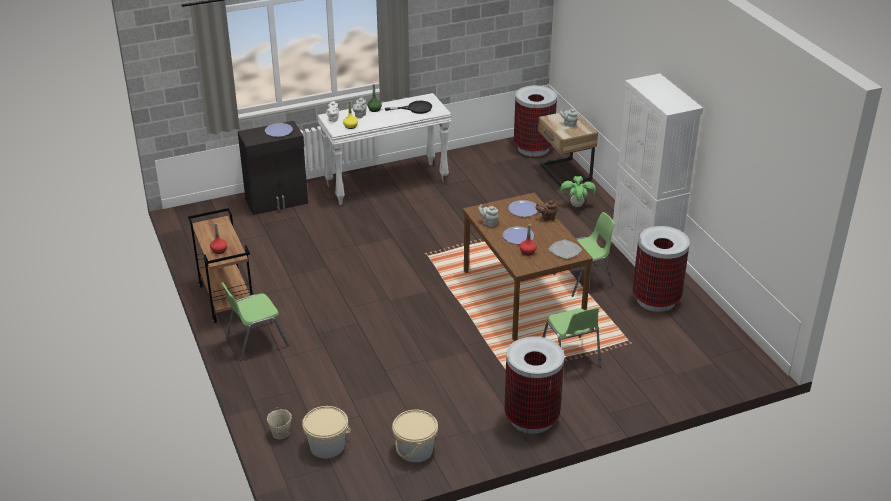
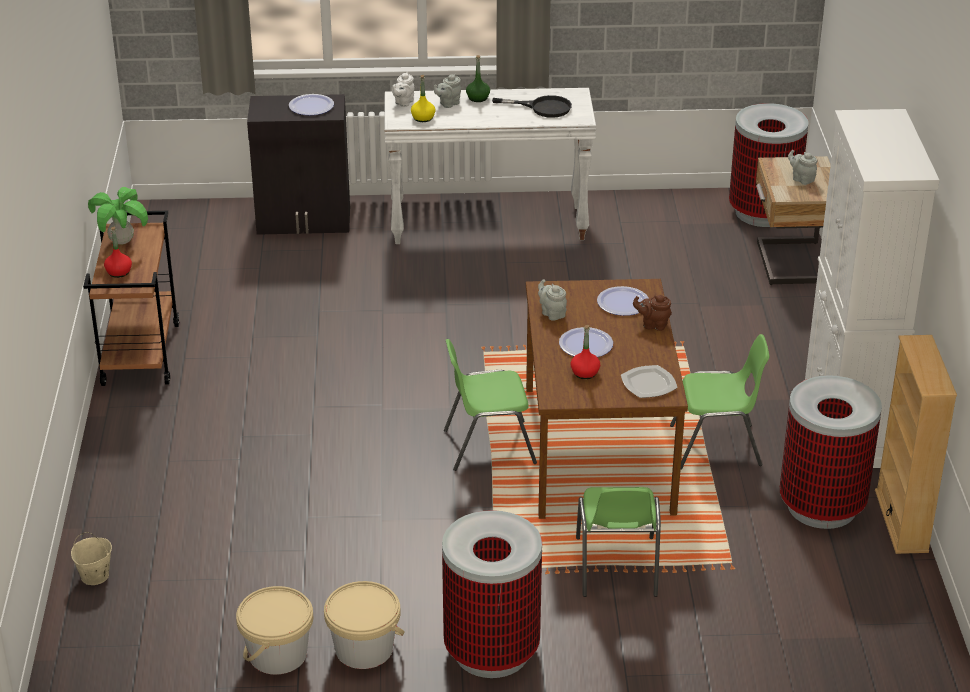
camera: 20 degrees right, 0 degrees up
(255, 341) = (143, 427): green chair -> green chair (487, 446)
(327, 446) = (150, 613): beige bucket -> beige bucket (364, 649)
(577, 205) = (780, 320): potted plant -> potted plant (122, 242)
(699, 298) = (901, 521): none -> beige bookcase

